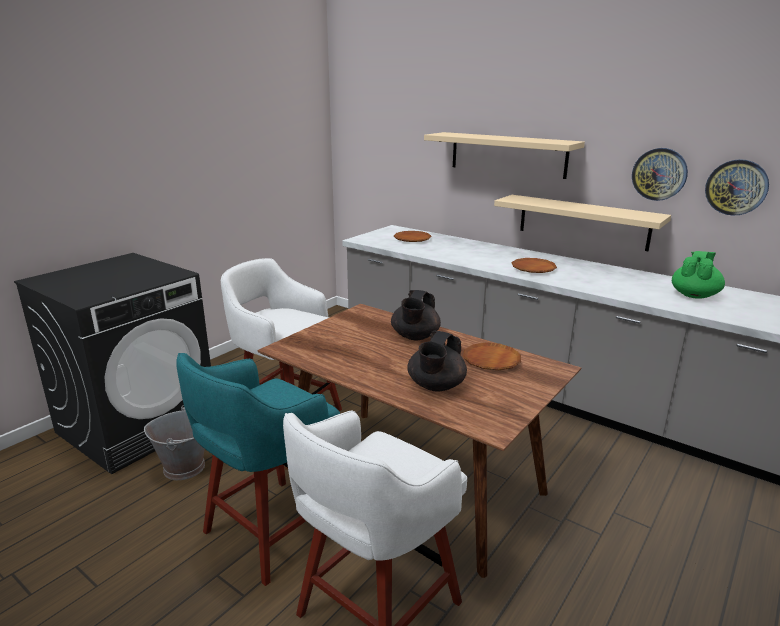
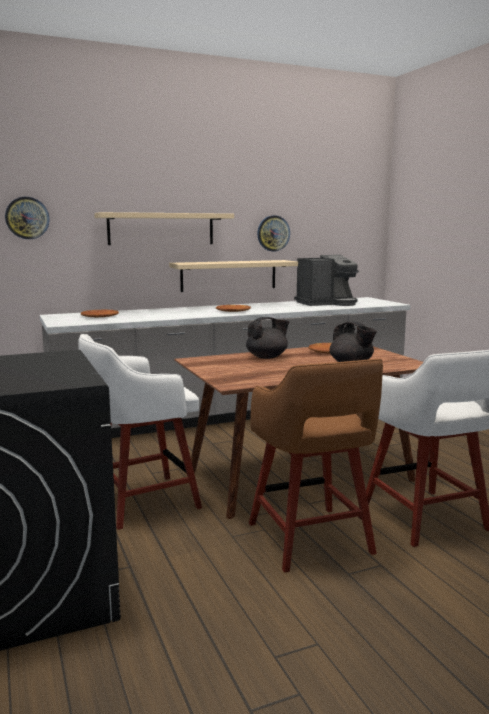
camera: 60 degrees left, 10 degrees down
(184, 467) = (164, 569): grey bucket -> none
(270, 530) = (311, 540): turquoise stool -> brown stool
(415, 337) = (267, 357): black teapot -> black teapot turned 75 degrees counterclockwise
(694, 295) = (327, 303): green teapot -> coffee machine
(736, 187) = (314, 237): wall clock -> wall clock (27, 218)

